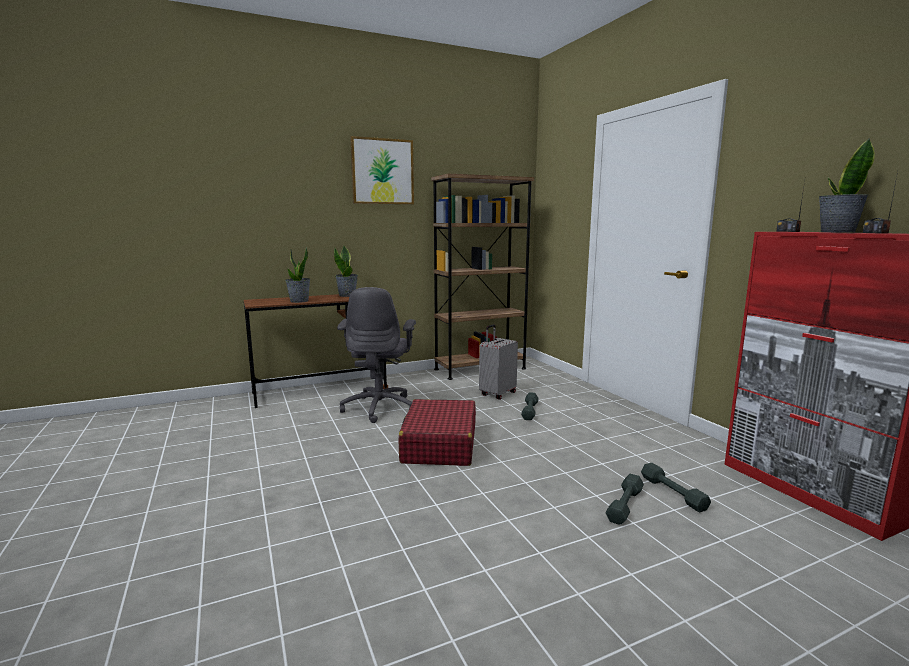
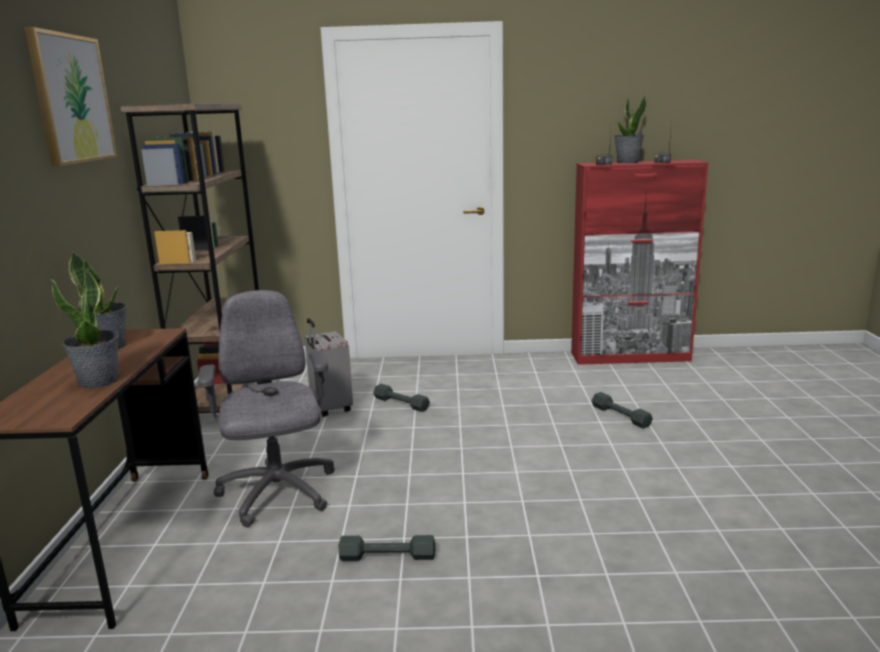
camera: 65 degrees left, 5 degrees up
(380, 407) = (277, 494): grey office chair -> grey office chair turned 135 degrees counterclockwise
(439, 445) = (444, 472): red suitcase -> none
(673, 493) = (611, 394): grey dumbbell -> grey dumbbell (387, 556)

